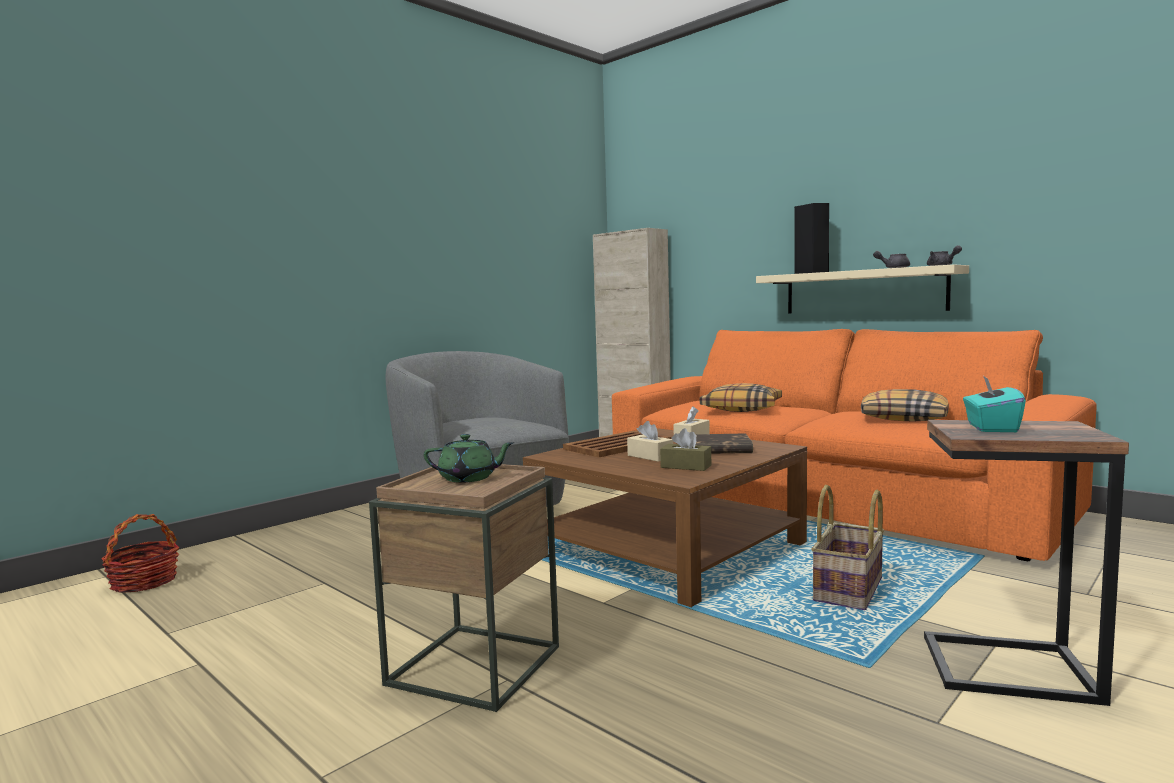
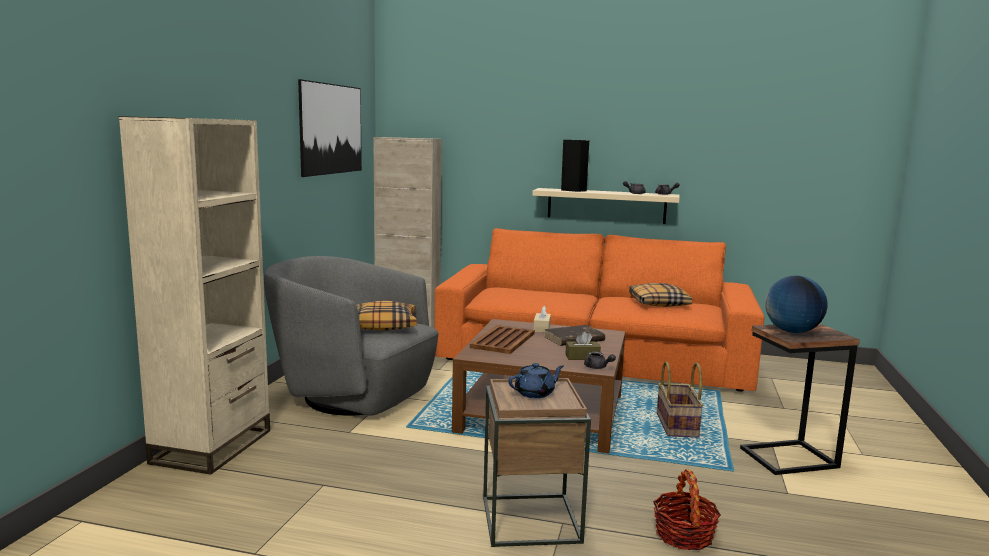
camera: 30 degrees left, 5 degrees up
(144, 582) = (139, 518): basket -> basket (684, 535)
(292, 534) = (212, 446): none -> beige bookcase
(469, 478) = (535, 393): green teapot -> blue teapot
(527, 223) = (331, 129): none -> picture
(650, 456) = (544, 350): beige tissue box -> none
(684, 478) = (597, 367): none -> grey teapot
(741, 408) = (543, 297): pillow -> pillow (383, 325)
(991, 428) = (792, 331): turquoise tissue box -> globe

